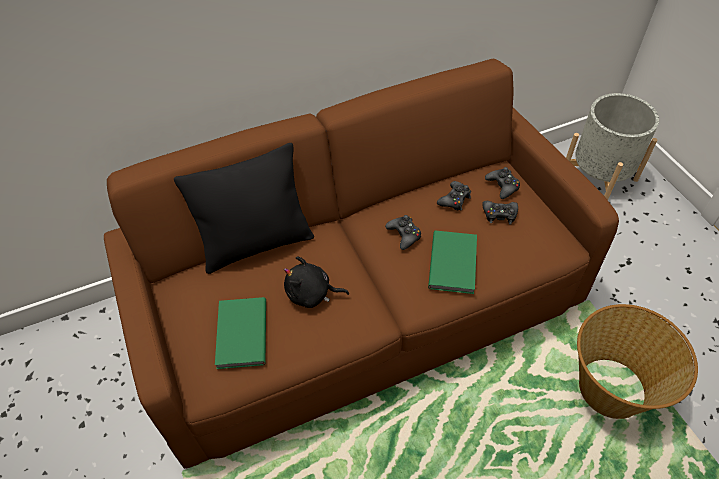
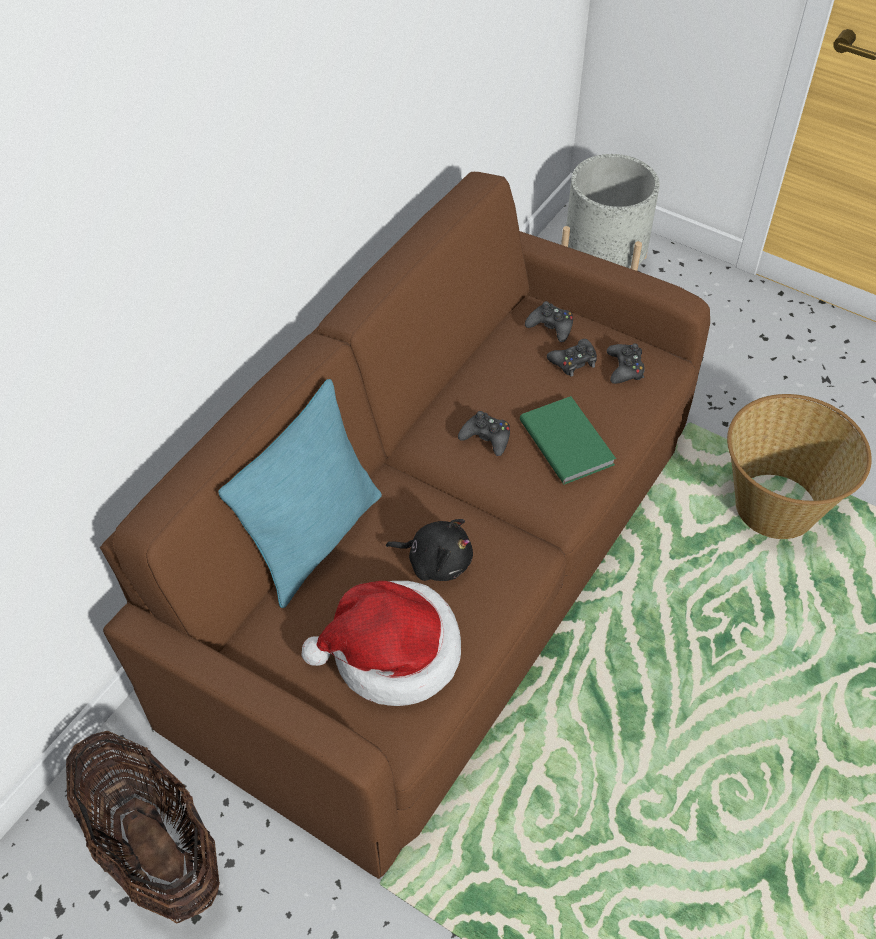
camera: 35 degrees left, 0 degrees up
(93, 374) = (154, 849): none -> basket
(240, 335) = (392, 654): green book -> hat
(257, 244) = (315, 540): black pillow -> turquoise pillow
(312, 294) = (436, 561): black plush toy -> black plush toy turned 135 degrees counterclockwise
(454, 199) = (510, 368): black game controller -> black game controller (625, 368)

